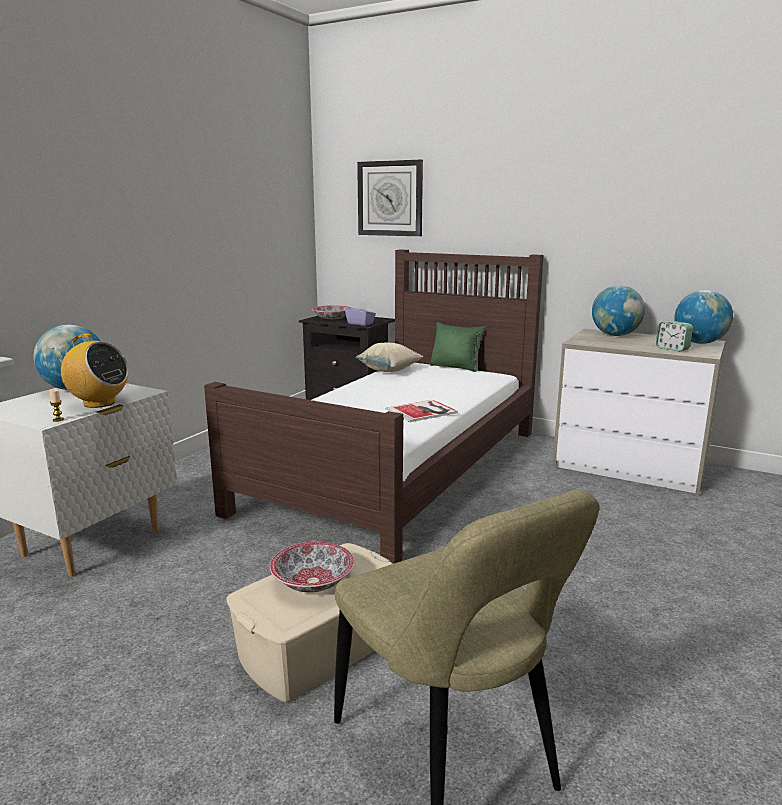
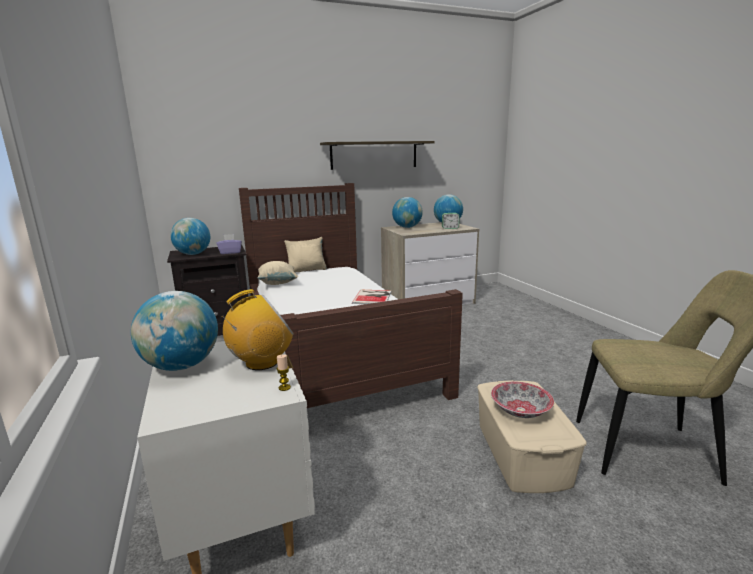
camera: 50 degrees left, 0 degrees up
(331, 319) = (193, 254): bowl -> globe
(390, 198) = (223, 146): wall clock -> none
(456, 367) = (307, 270): green pillow -> beige pillow
(586, 214) = (374, 155): none -> shelf

